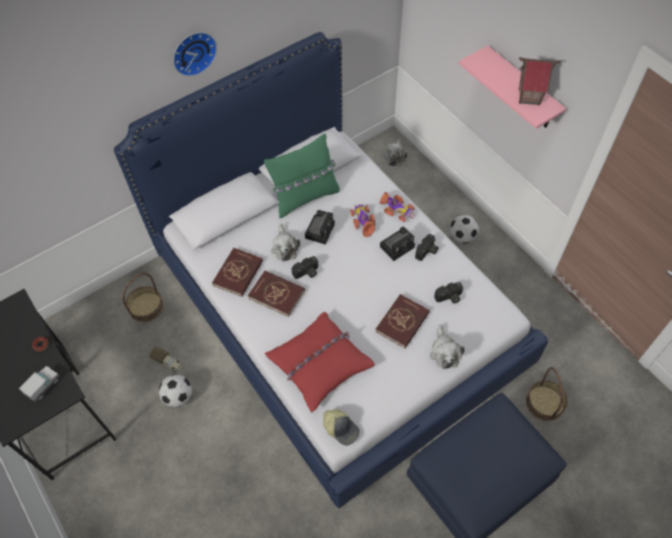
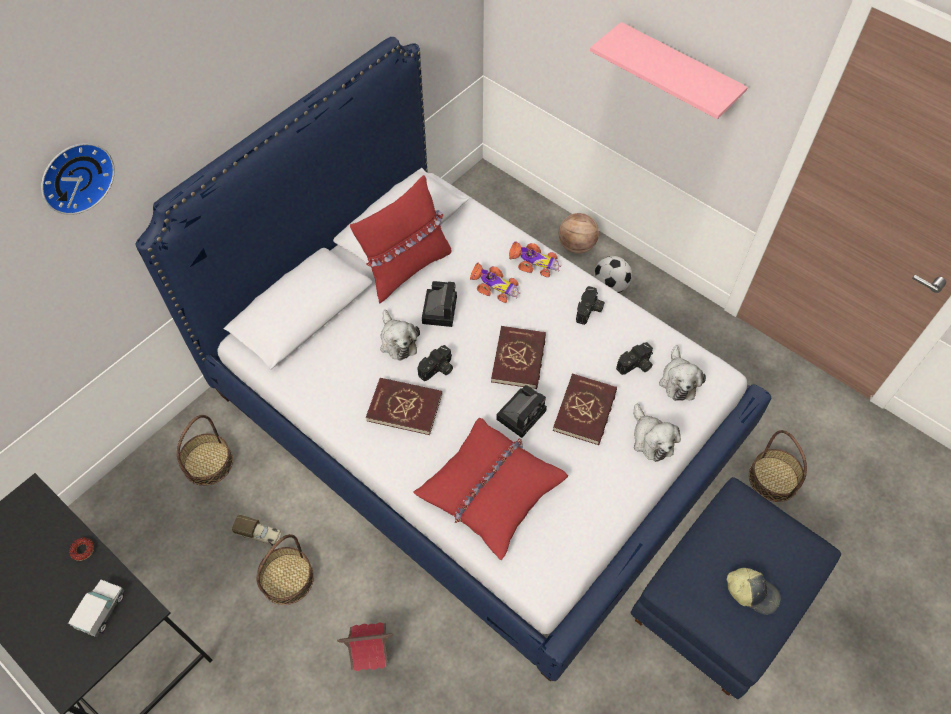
camera: 15 degrees left, 0 degrees up
(178, 396) = (287, 578): football -> basket
(193, 52) = (228, 85): wall clock -> wall clock (74, 176)
(238, 273) = (343, 389): red book -> red book (519, 359)
(305, 197) = (406, 268): green pillow -> red pillow
(341, 428) = (545, 572): cap -> cap (751, 592)
(363, 221) = (494, 286): toy car -> toy car turned 150 degrees clockwise
(395, 156) = (495, 197): plush toy -> plush toy (678, 380)
(398, 246) = (549, 310): camera -> camera (522, 413)
(445, 202) = (576, 246): none -> basketball
(529, 97) = (696, 79): toy house -> toy house (371, 653)

